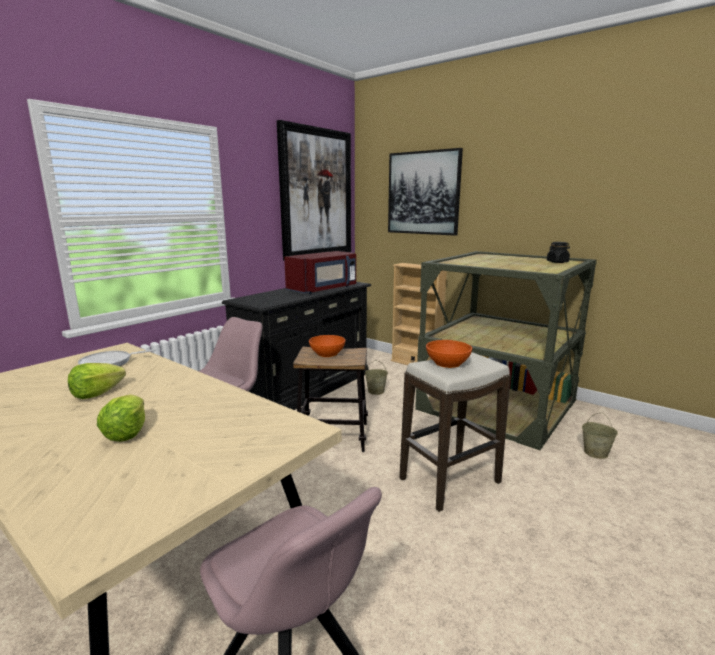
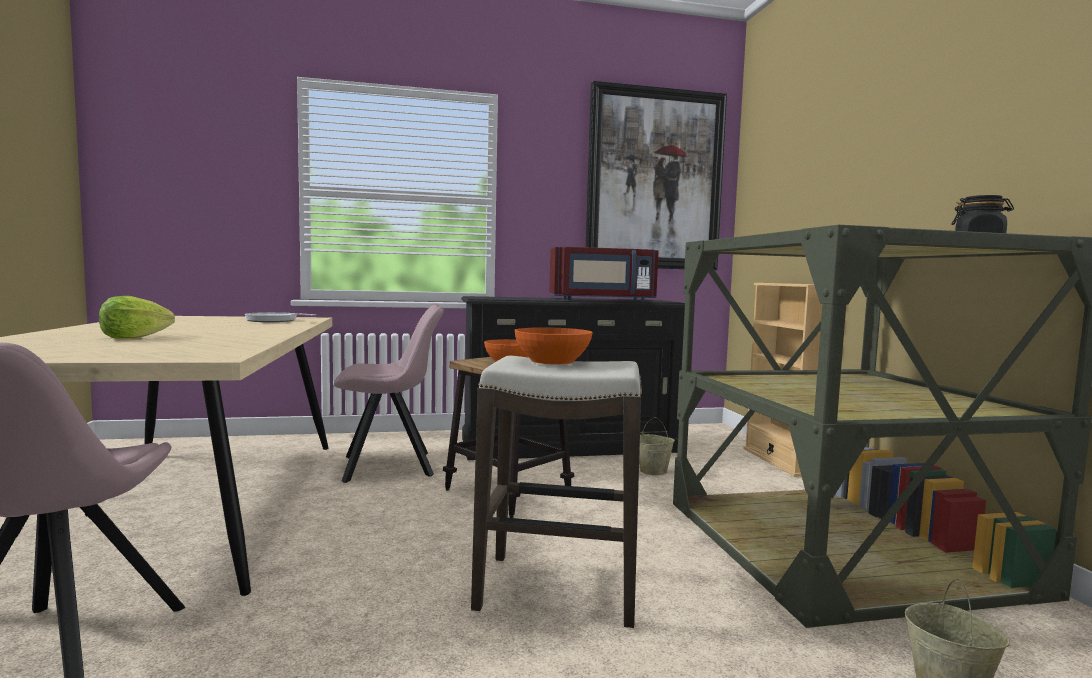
camera: 40 degrees right, 10 degrees down
(97, 393) = (204, 326): lettuce -> none
(423, 193) = (812, 162): picture -> none

